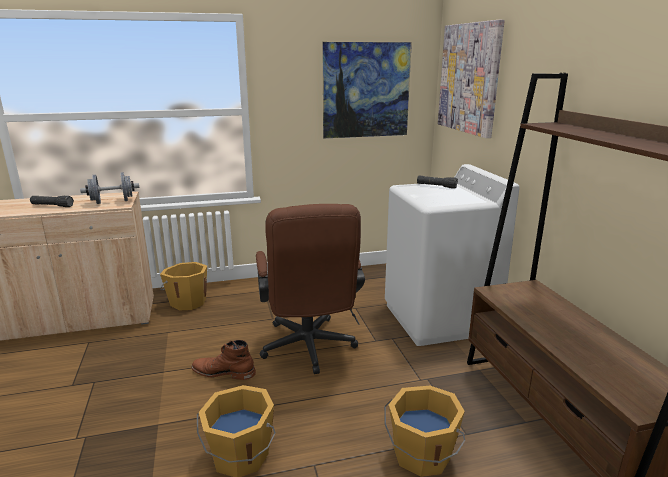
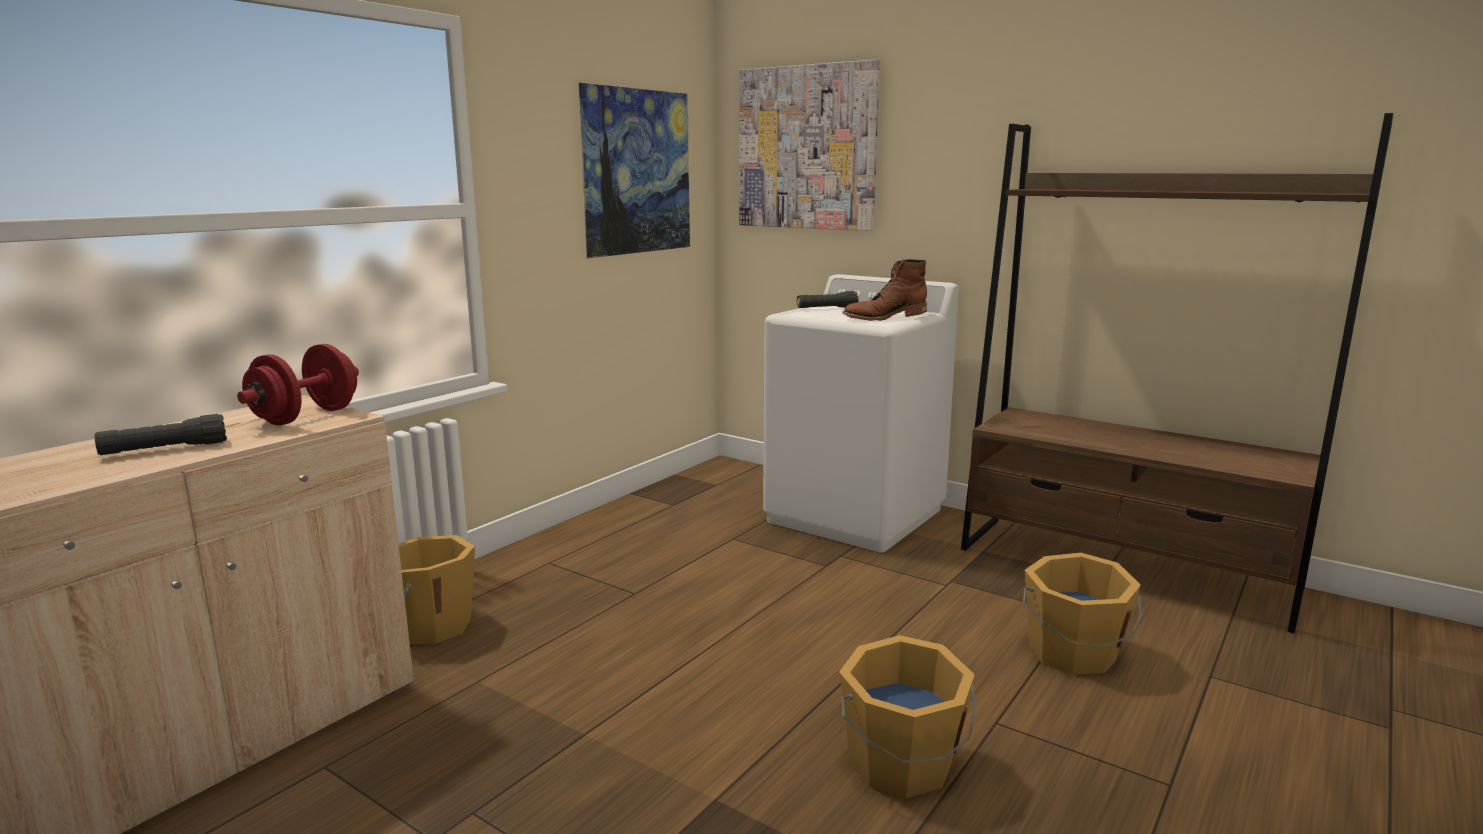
camera: 40 degrees left, 5 degrees down
(112, 202) = (306, 417): grey dumbbell -> red dumbbell
(223, 372) = (689, 688): brown boot -> brown boot (884, 317)
(309, 350) = (761, 609): brown office chair -> none

